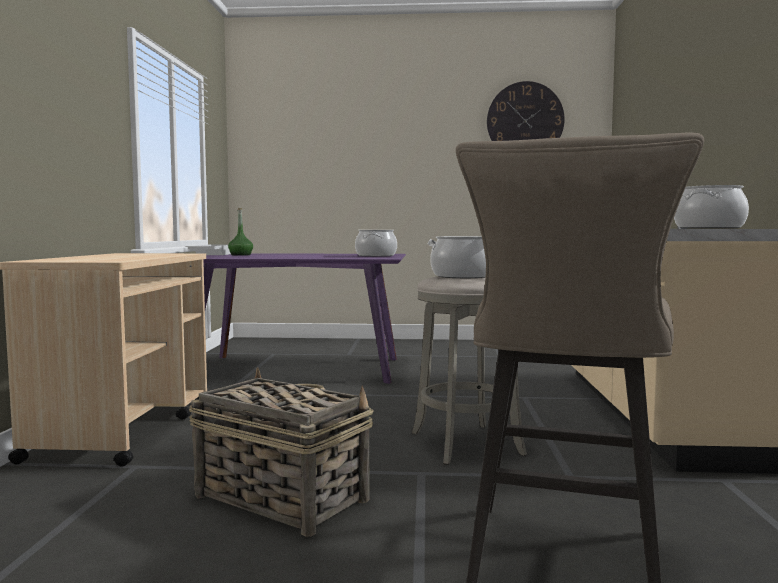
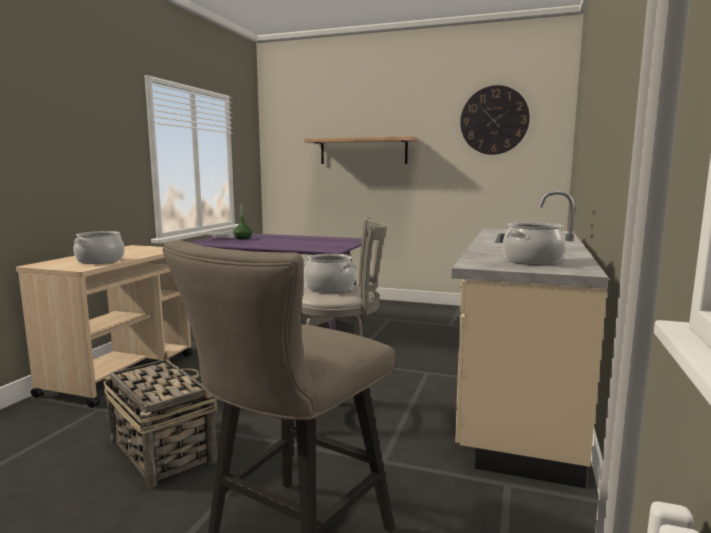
camera: 15 degrees right, 5 degrees up
(368, 155) = (363, 151): none -> shelf
(375, 255) = (337, 243): cooking pot -> cooking pot (100, 261)

